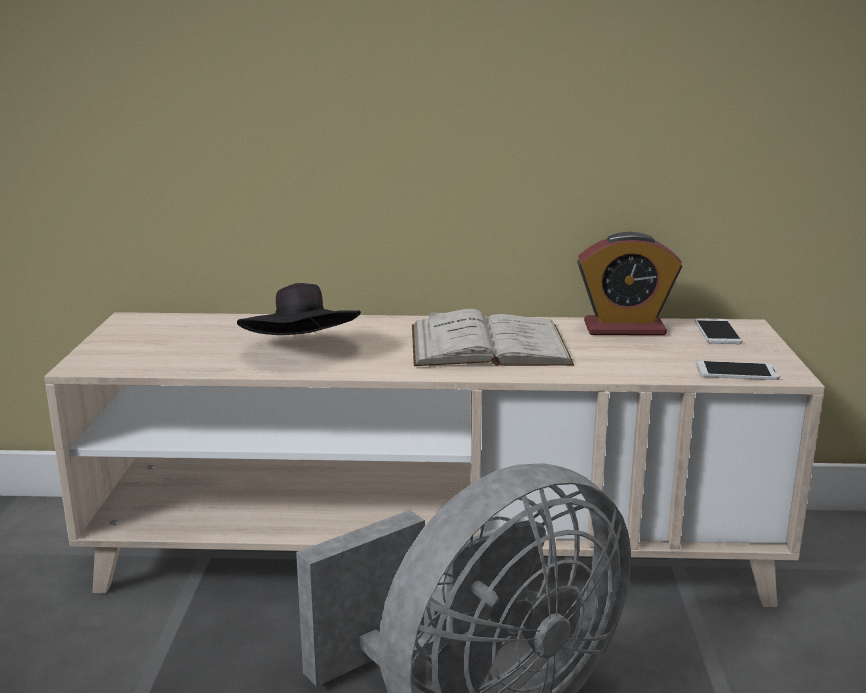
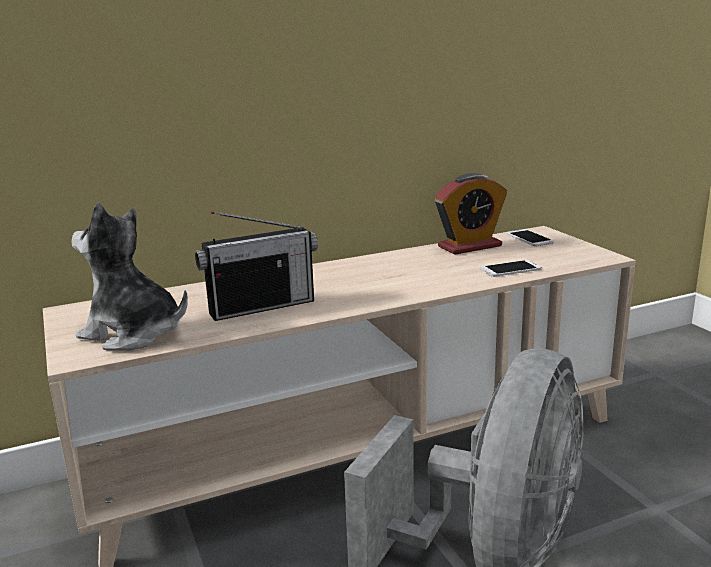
camera: 25 degrees left, 0 degrees up
(155, 353) = (133, 334): none -> plush toy
(302, 351) = (261, 306): black hat -> radio
(488, 344) = (395, 274): white book -> none
(736, 371) = (576, 261): phone -> phone (510, 269)

